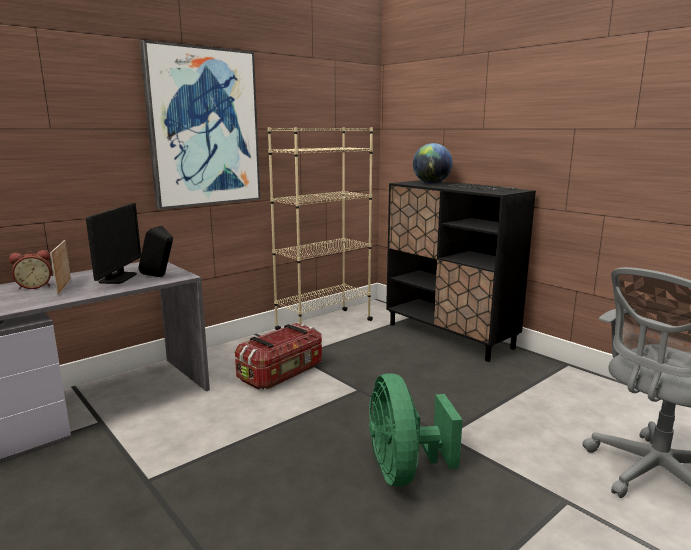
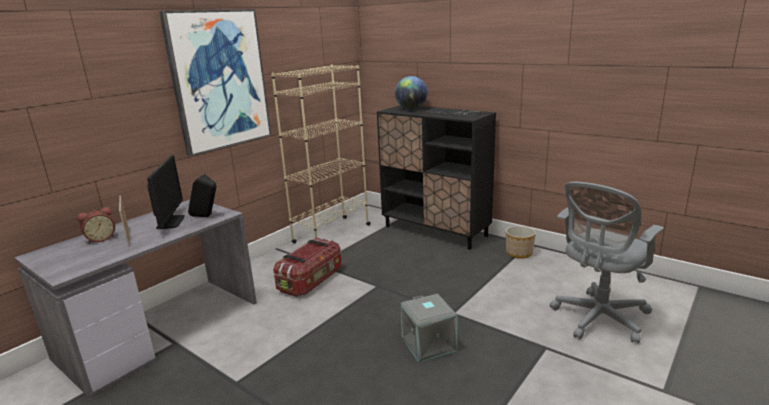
camera: 10 degrees left, 5 degrees up
(404, 471) = (429, 344): green fan -> grey storage box
(552, 374) = (518, 253): none -> planter

